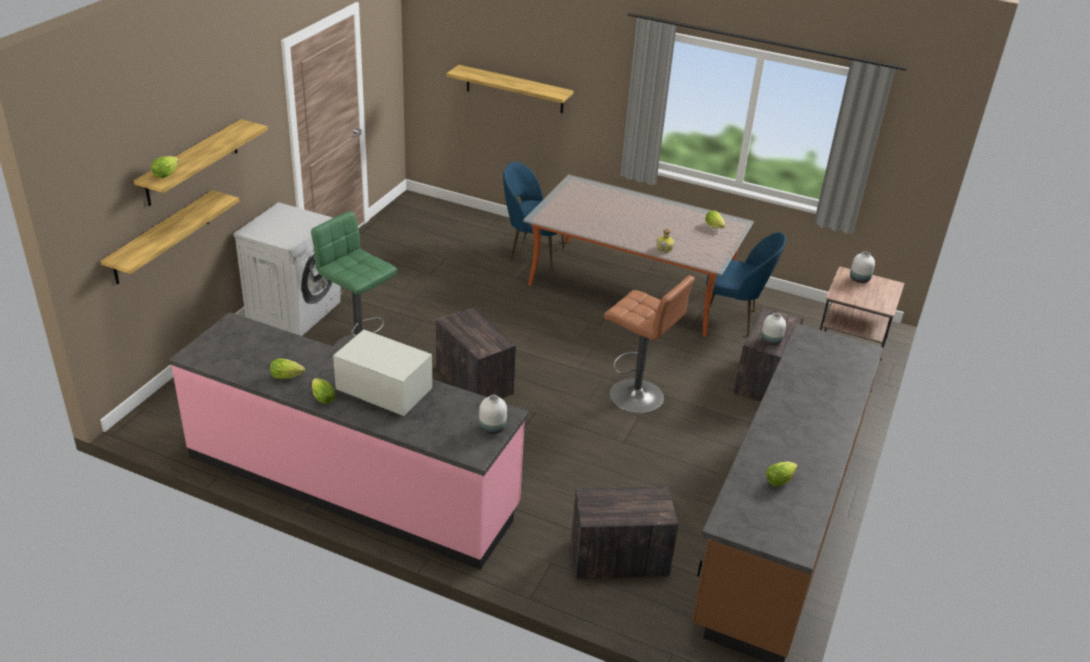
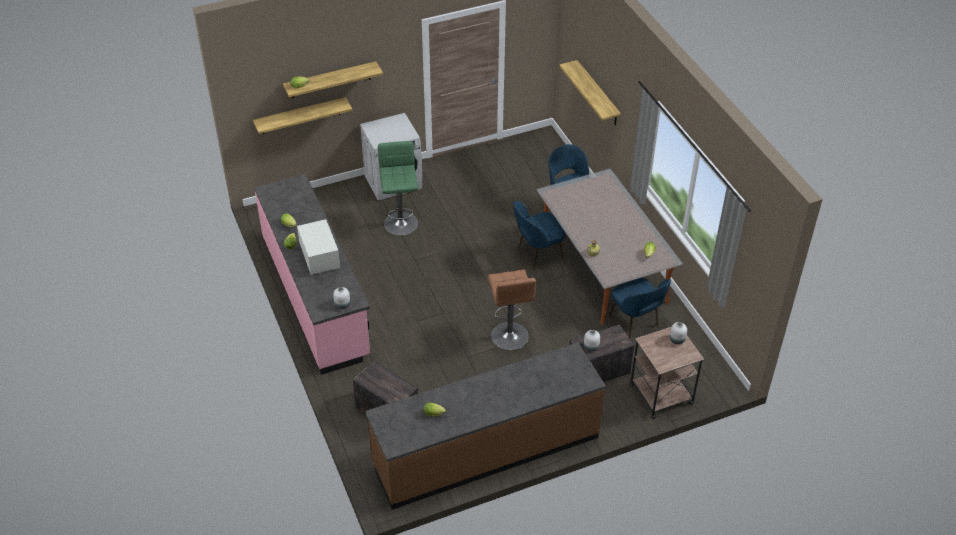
camera: 45 degrees right, 10 degrees up
(473, 380) = (435, 275): crate -> none
(555, 307) = (536, 256): none -> blue chair

